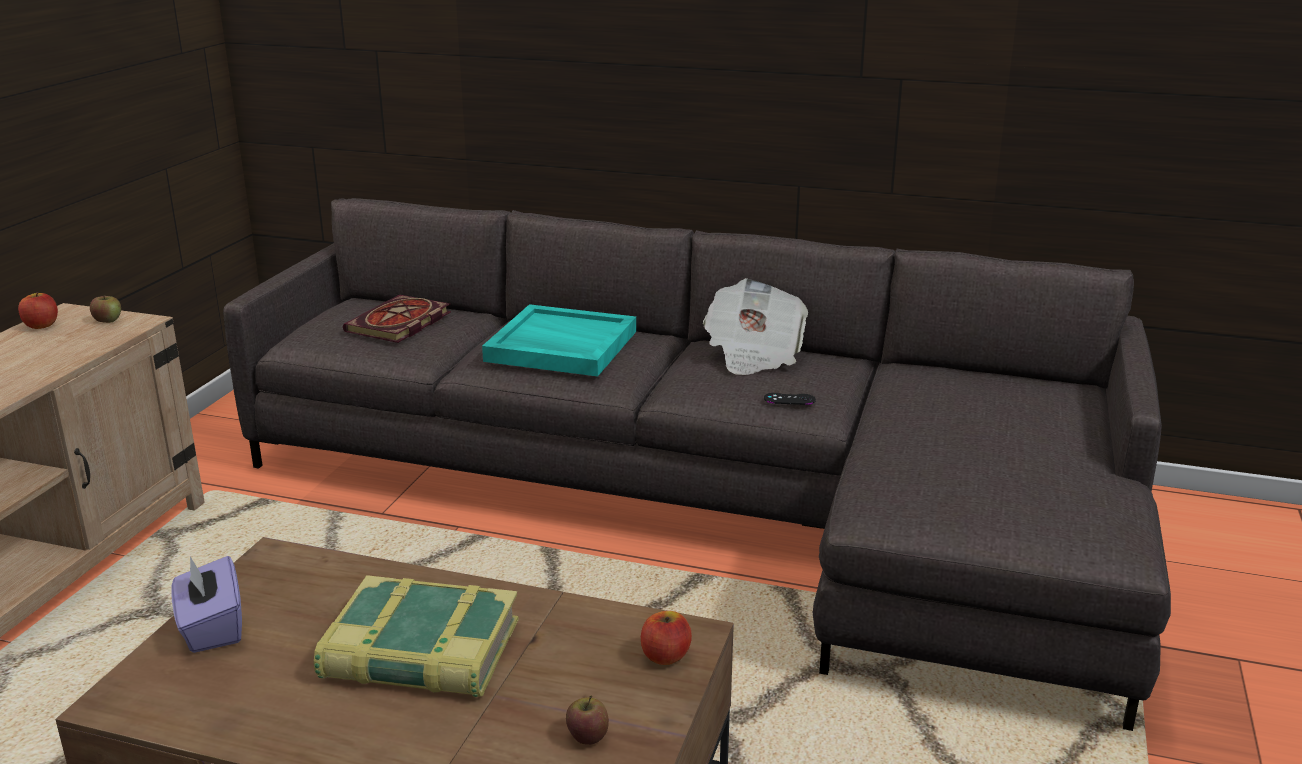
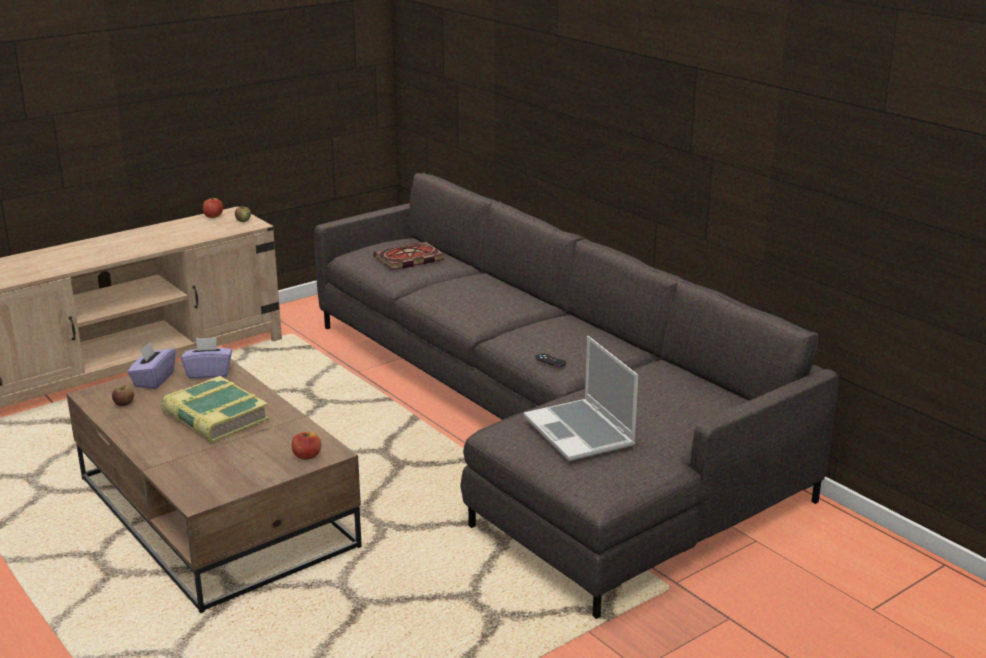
camera: 35 degrees right, 0 degrees up
(300, 580) = (209, 373): none -> purple tissue box
(560, 346) = (472, 295): turquoise tray -> none
(587, 736) = (231, 472): apple -> apple (124, 403)
(753, 354) = (573, 329): newspaper -> none
(980, 477) = (580, 432): none -> laptop

